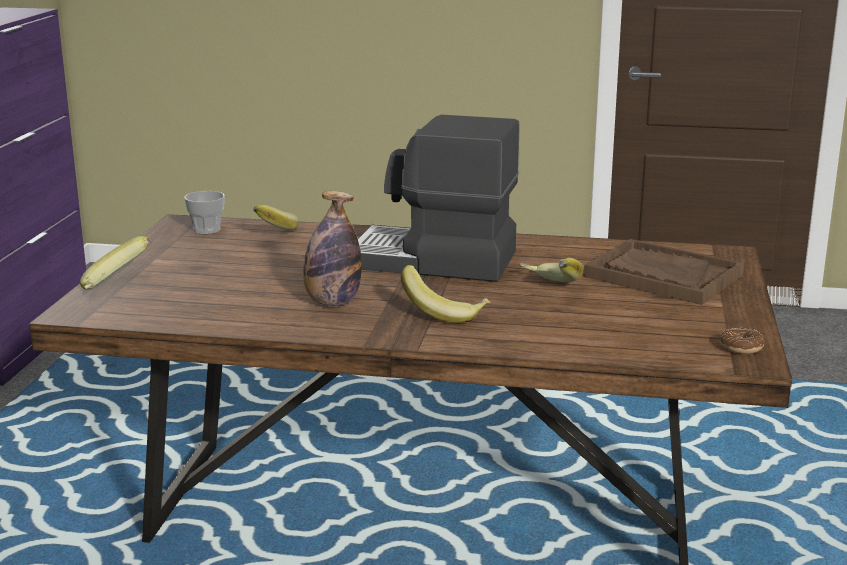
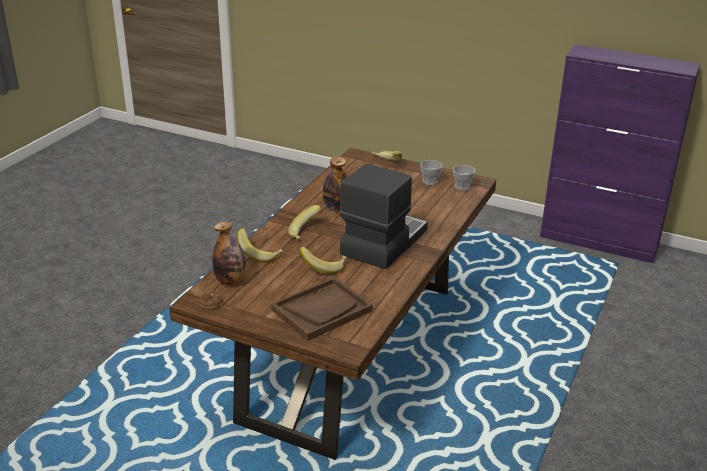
camera: 105 degrees right, 10 degrees up
(192, 249) = (430, 182): none -> cup
(272, 232) = (452, 203): banana -> banana (260, 255)
(659, 344) = (231, 281): none -> bottle

